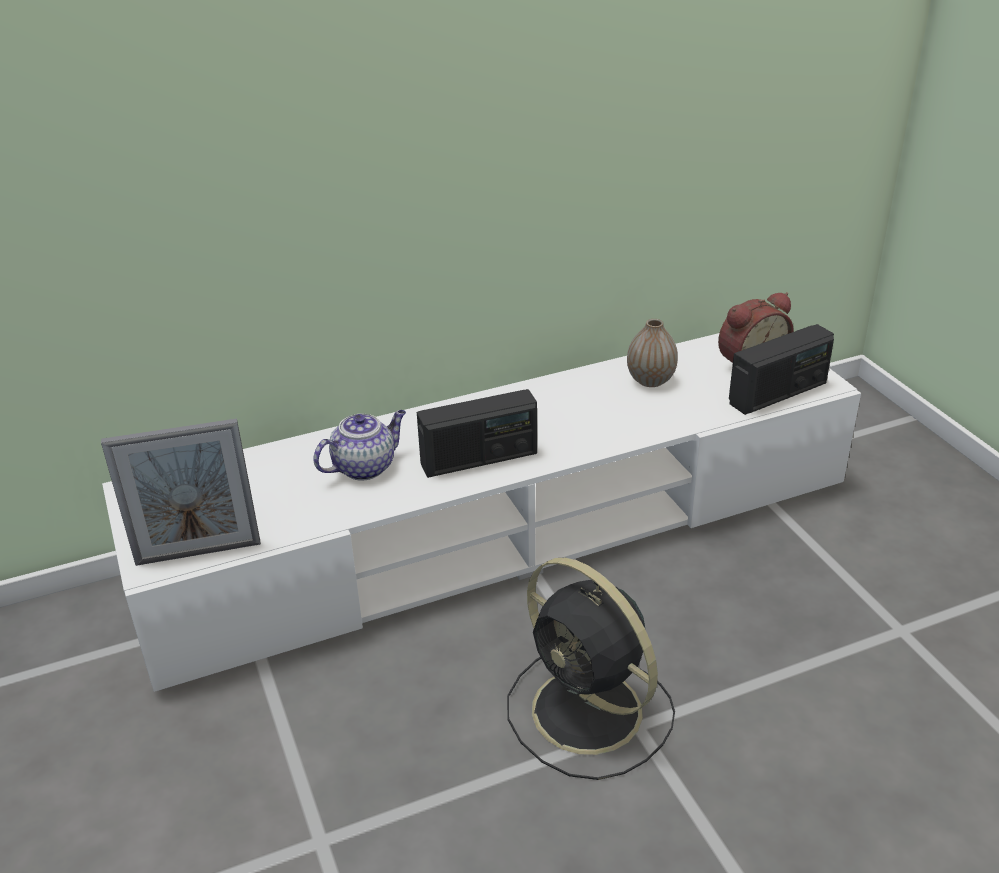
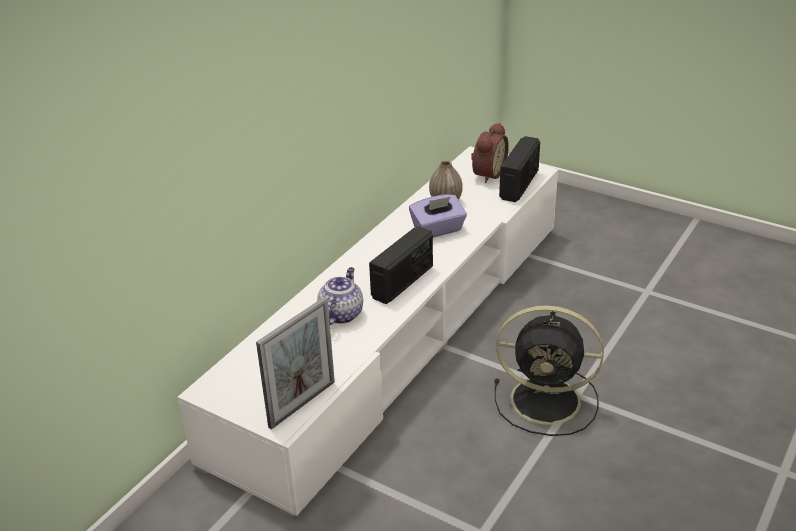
camera: 35 degrees left, 0 degrees up
(599, 412) = (438, 230): none -> purple tissue box

